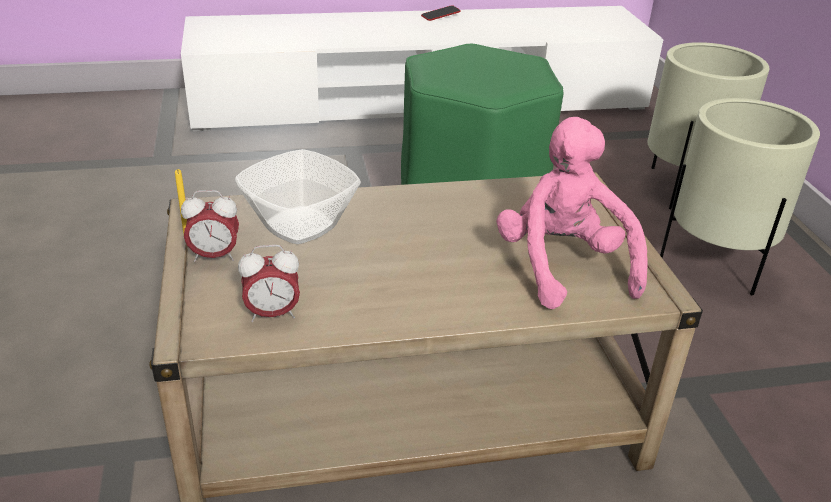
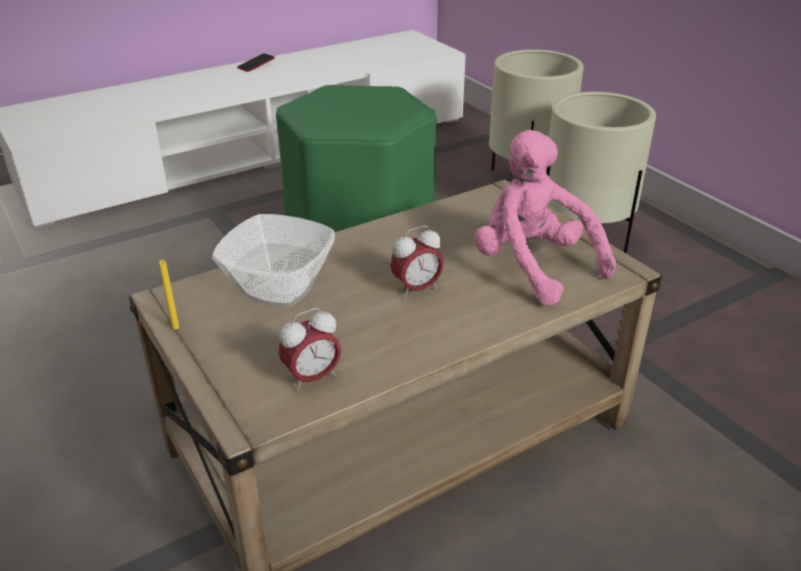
camera: 20 degrees left, 0 degrees up
(214, 256) = (217, 339): alarm clock -> alarm clock (416, 289)

